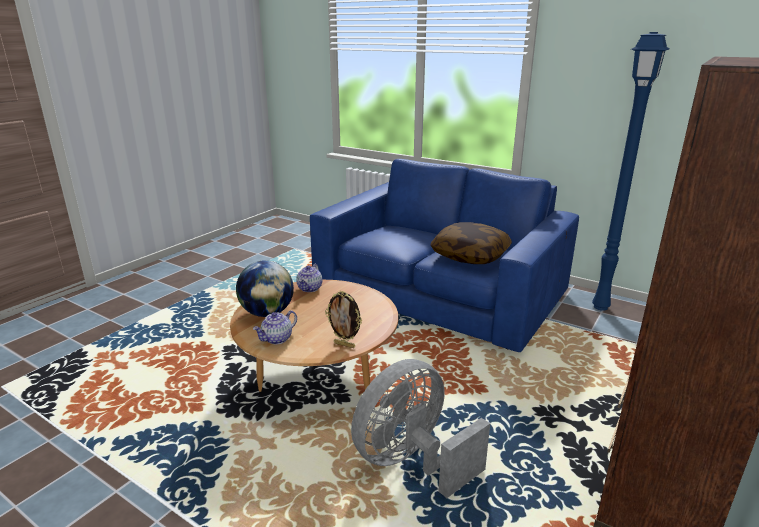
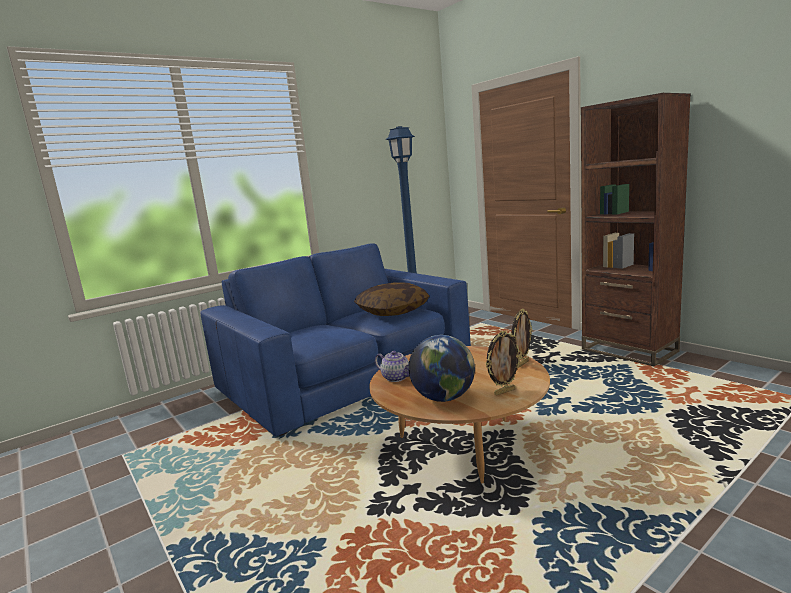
camera: 70 degrees left, 10 degrees down
(277, 339) = (504, 391): teapot -> picture frame
(412, 461) = (592, 410): grey fan -> none

